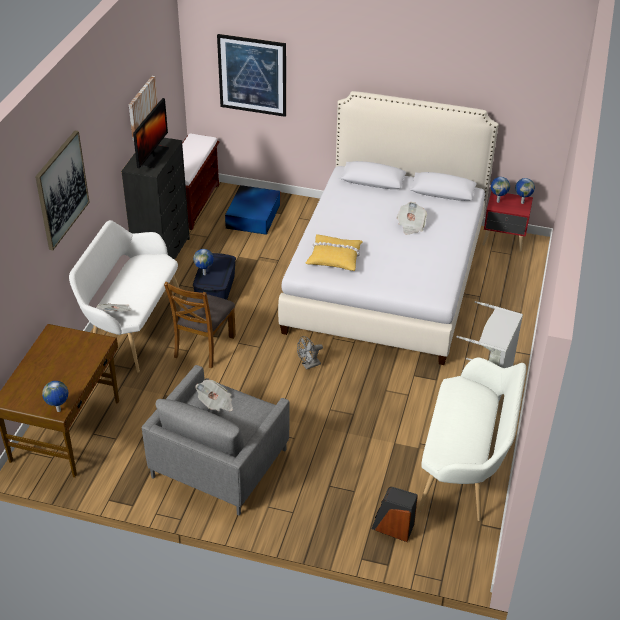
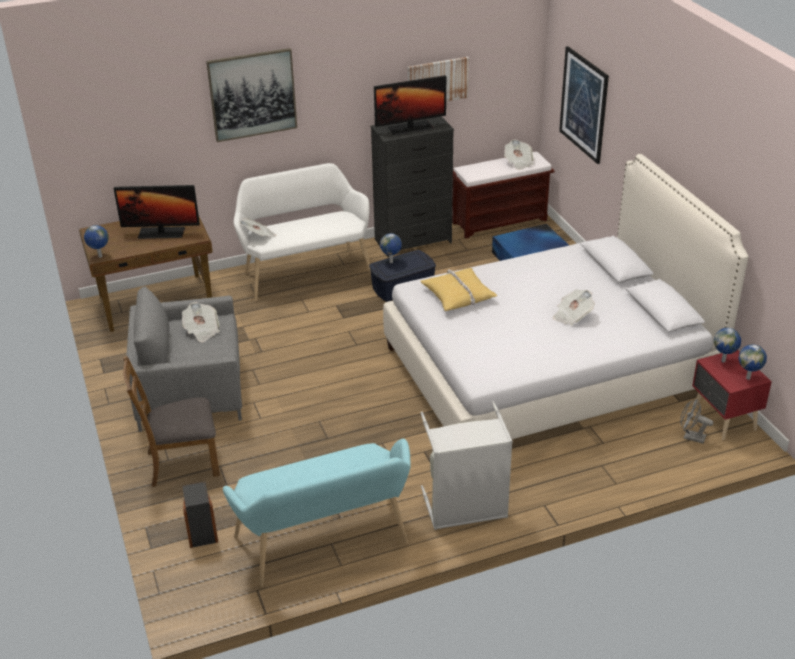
camera: 55 degrees right, 5 degrees down
(67, 359) = (161, 233): none -> monitor
(194, 148) = (518, 162): none -> newspaper
(203, 346) = (323, 316): brown chair -> brown chair (182, 463)
(308, 365) = (364, 382): grey fan -> grey fan (690, 437)
(465, 468) = (326, 545): white bench -> turquoise bench

